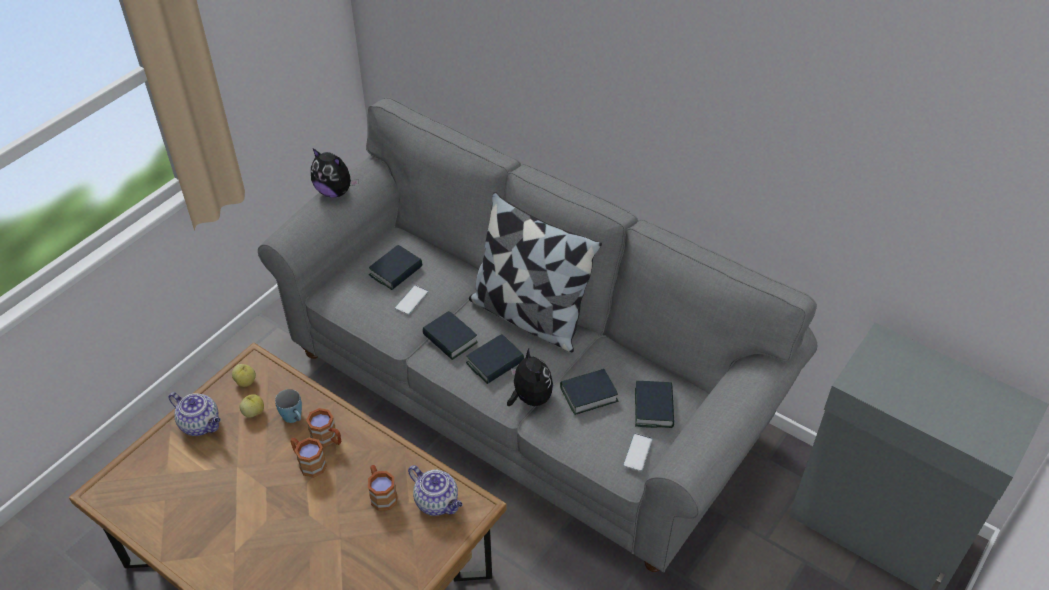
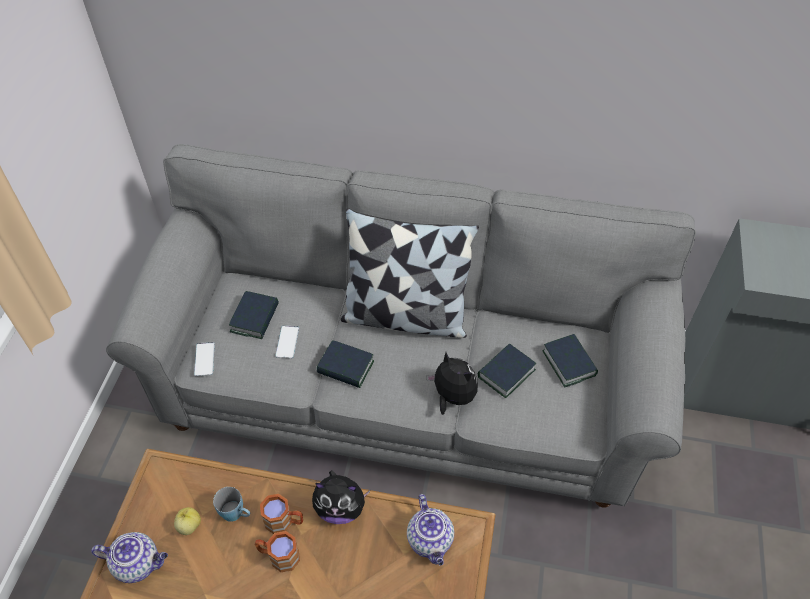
camera: 25 degrees left, 5 degrees up
(246, 381) = (162, 495): apple -> none
(335, 191) = (162, 259): plush toy -> plush toy (340, 508)
(381, 494) = (372, 557): brown mug -> none
(437, 502) = (430, 541): teapot -> teapot turned 60 degrees clockwise
(495, 363) = (402, 375): book -> none
(638, 452) = (581, 411): phone -> phone (204, 359)

